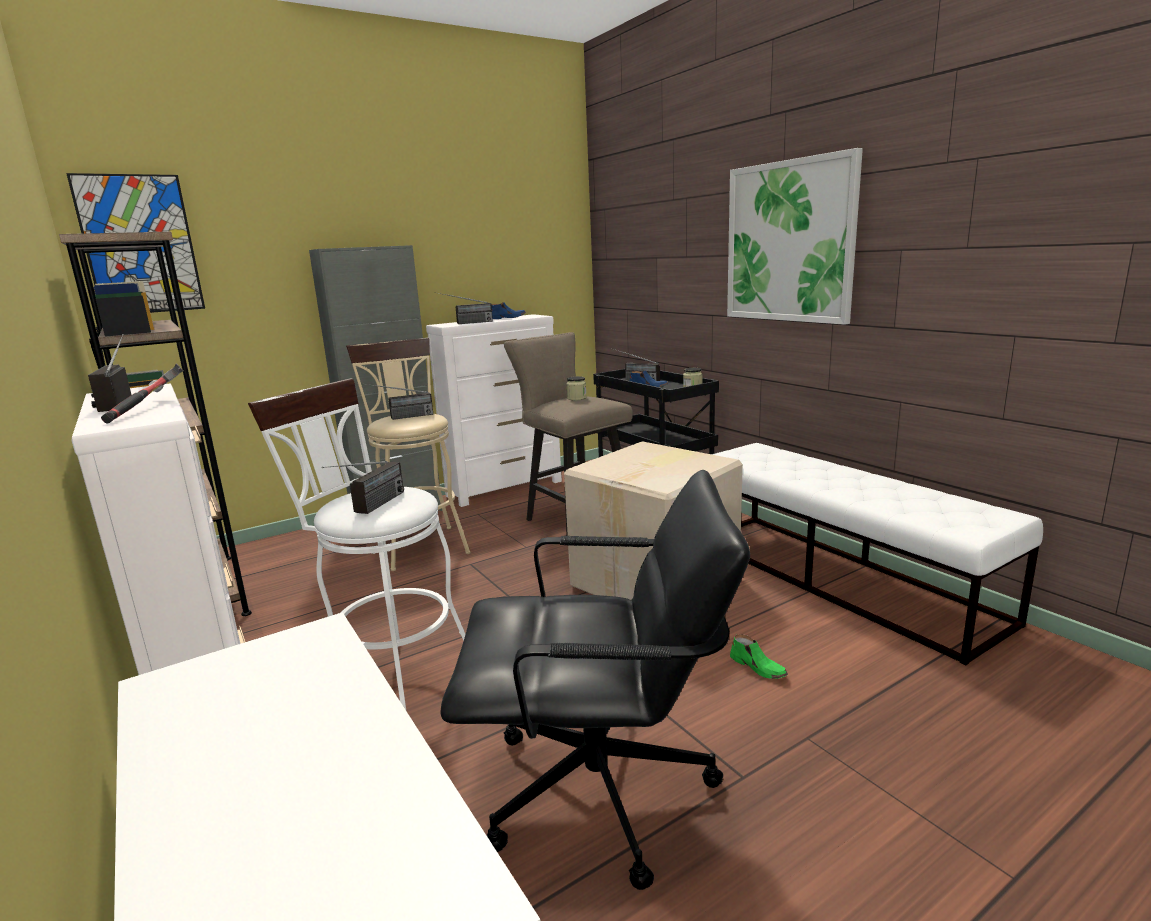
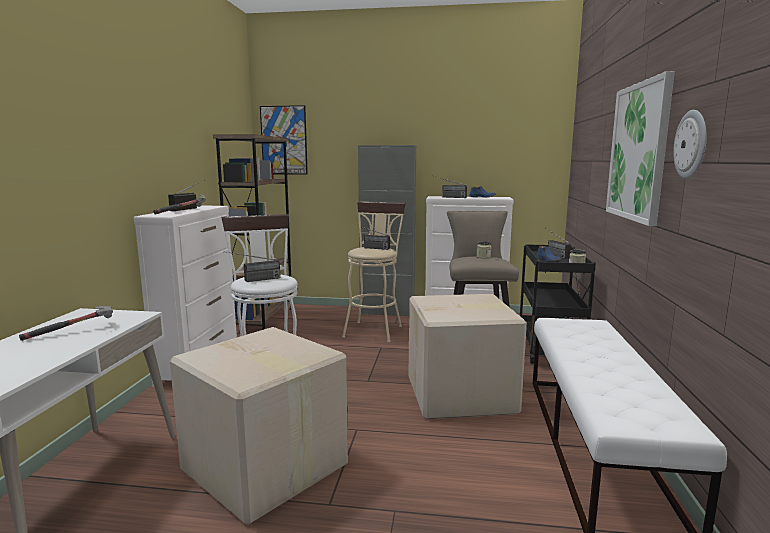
camera: 40 degrees right, 5 degrees down
(271, 723) = (73, 331): none -> hammer
(601, 791) = (264, 469): black office chair -> cardboard box
(758, 667) = (435, 464): green shoe -> none
(915, 230) = (691, 144): none -> wall clock

